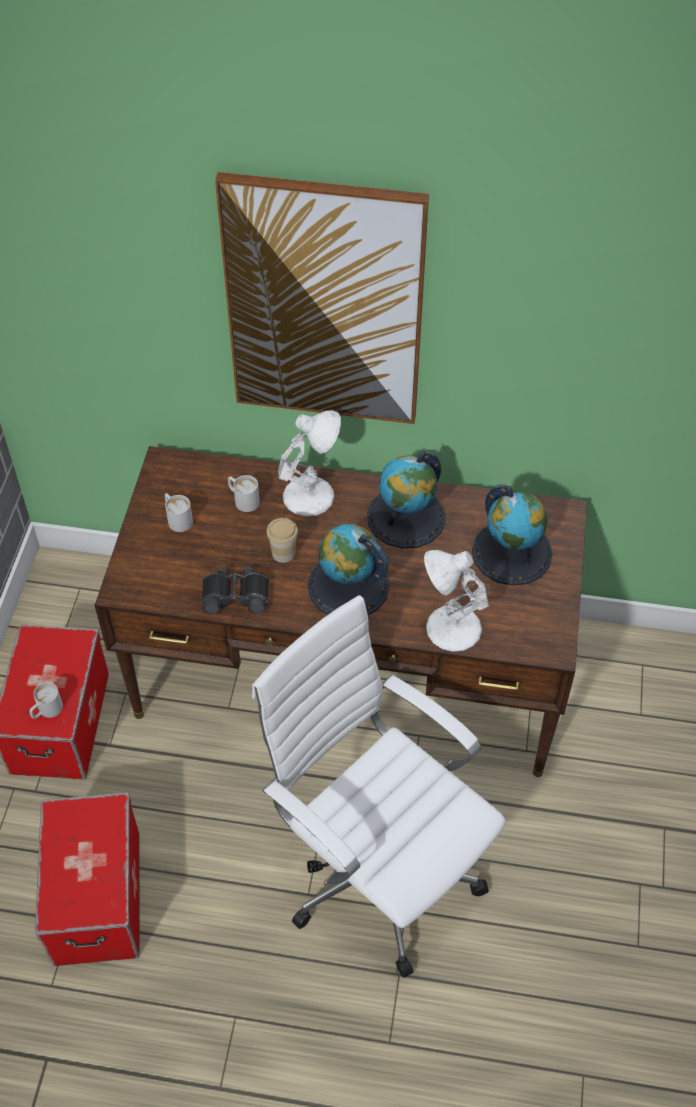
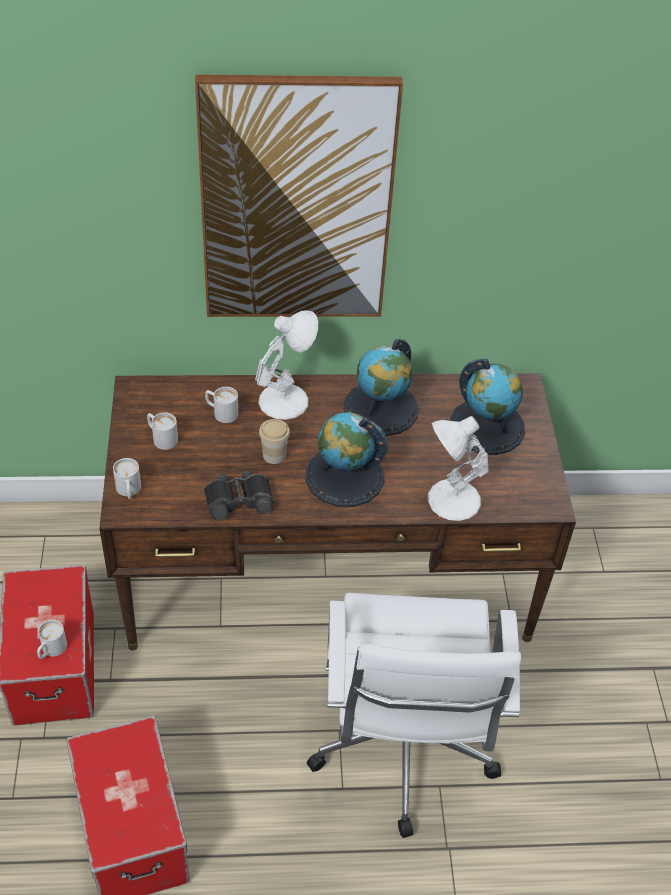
camera: 15 degrees left, 5 degrees down
(131, 570) = (129, 491): none -> white mug
(377, 871) = (402, 754): white office chair -> white office chair turned 120 degrees counterclockwise

